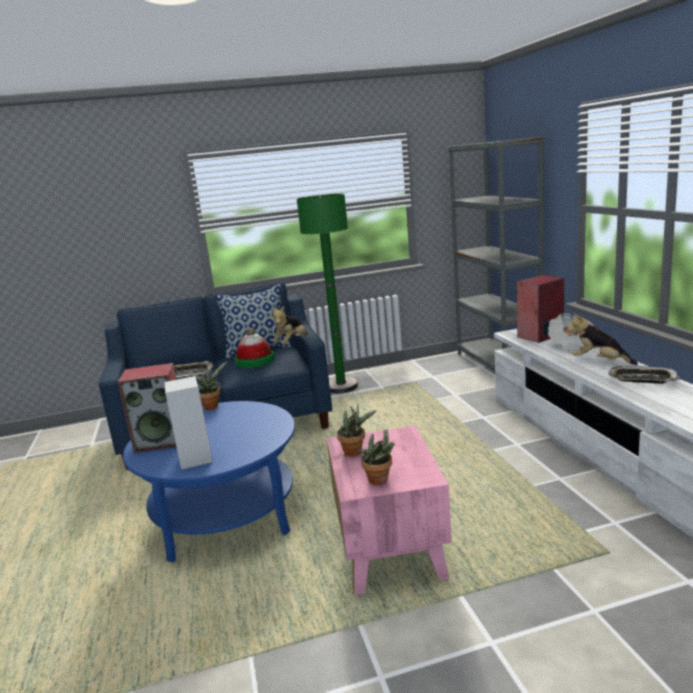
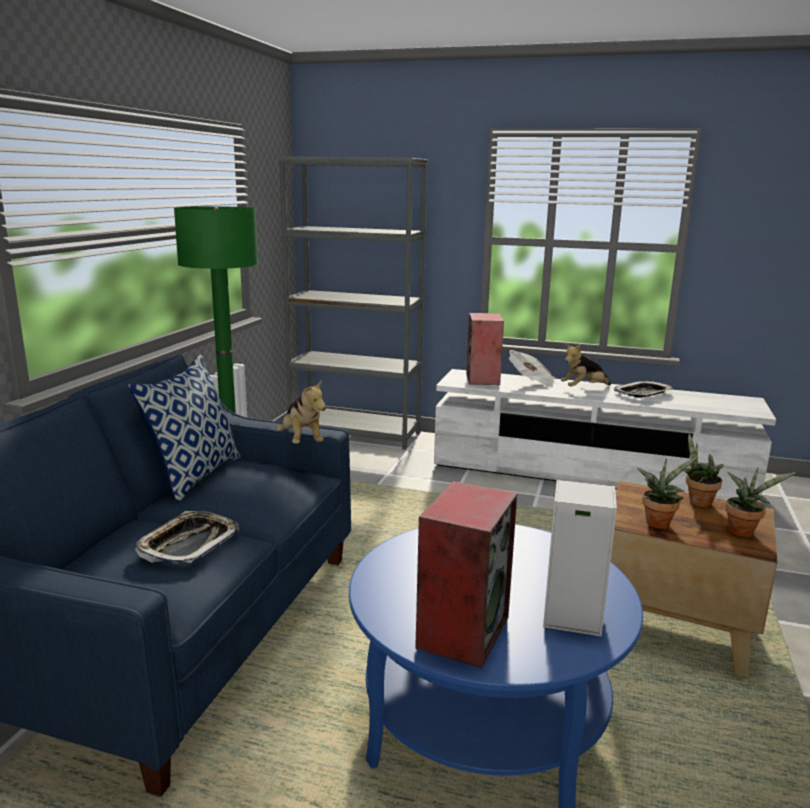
camera: 60 degrees left, 0 degrees up
(212, 406) = (374, 560): potted plant -> potted plant (697, 501)
(255, 361) = (250, 488): hat -> none
(390, 547) = (670, 625): pink side table -> brown side table

